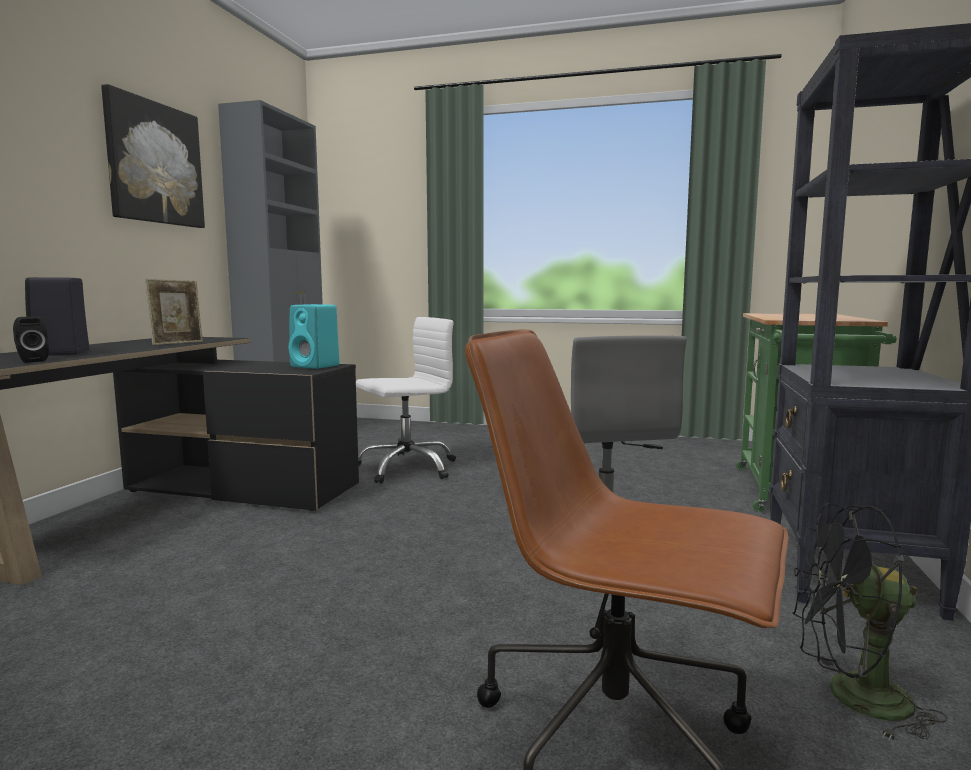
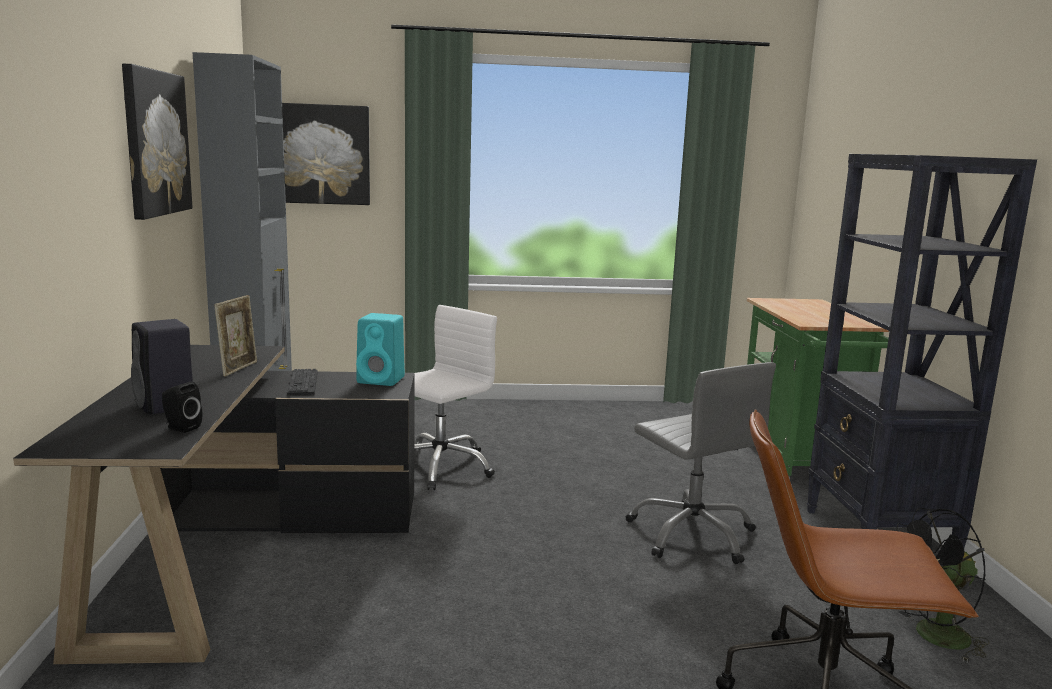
camera: 20 degrees left, 5 degrees up
(246, 365) = (303, 383): none -> keyboard
(364, 206) = (321, 154): none -> picture

